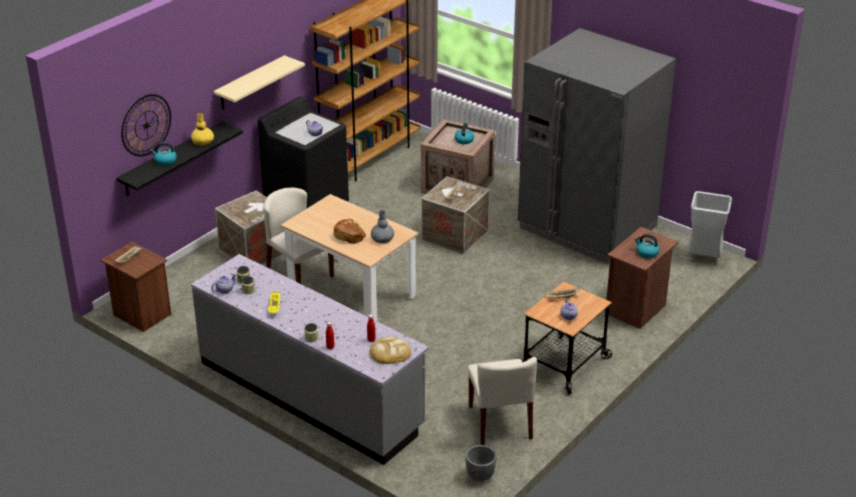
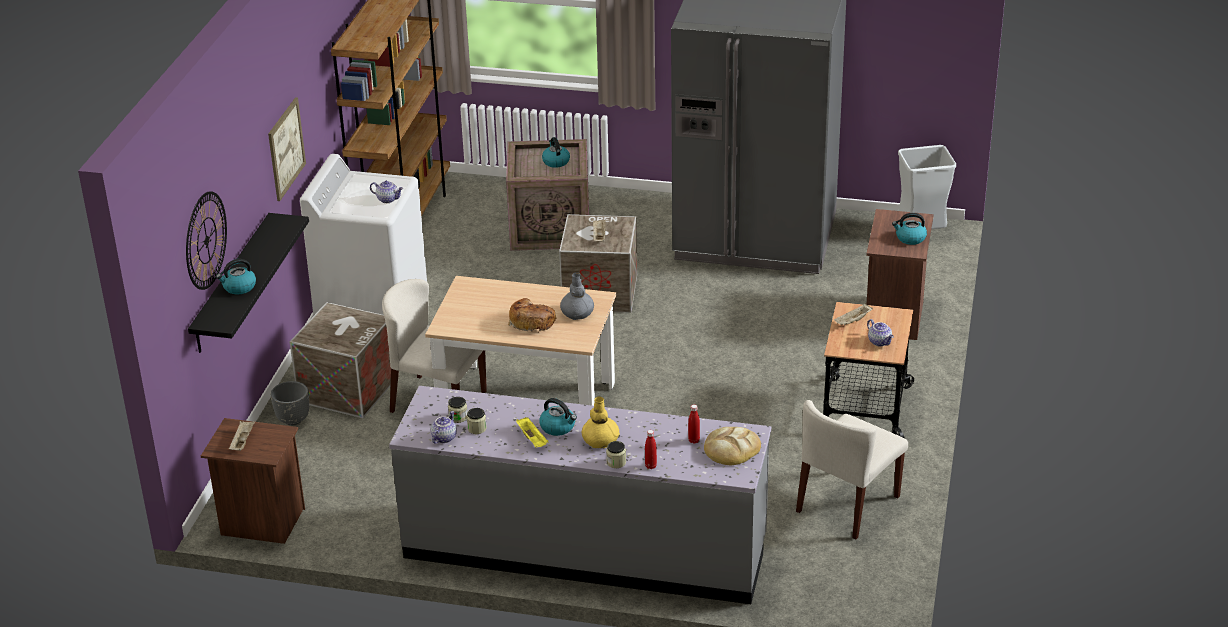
camera: 25 degrees left, 0 degrees up
(202, 142) = (267, 247): yellow vase -> yellow vase (600, 440)
(250, 83) = (286, 148): beige shelf -> picture
(296, 305) = (558, 427): none -> kettle
(307, 207) = (372, 311): black washing machine -> white washing machine
(480, 476) = (877, 576): grey planter -> grey planter (293, 419)
(500, 422) = (848, 504): beige chair -> beige chair turned 75 degrees clockwise

